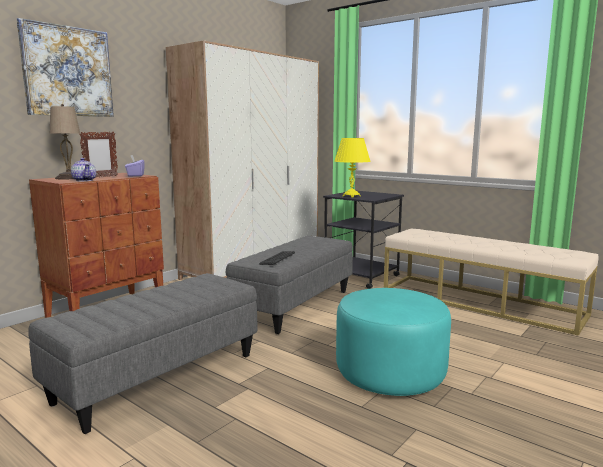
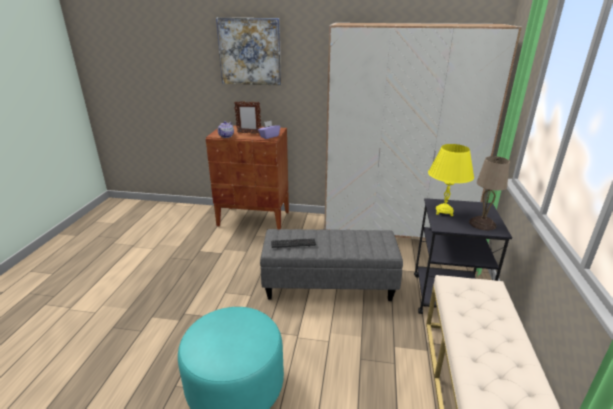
camera: 60 degrees right, 15 degrees up
(69, 178) = (236, 129): beige table lamp -> beige table lamp (482, 224)
(158, 378) = (177, 280): grey ottoman -> none

